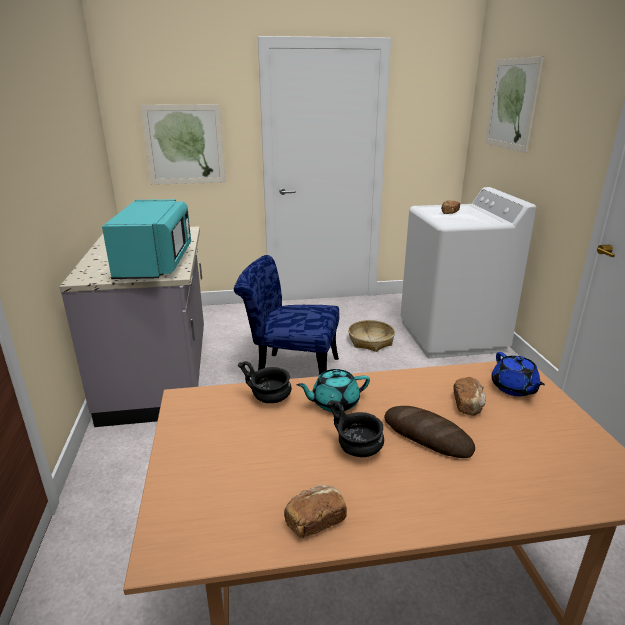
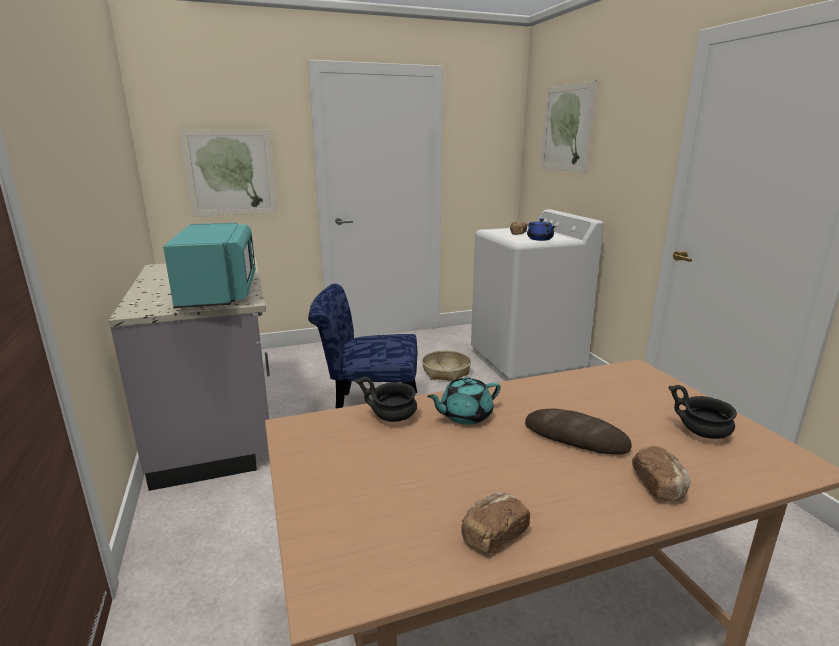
camera: 10 degrees left, 5 degrees down
(357, 449) = (509, 457): black bowl -> black bowl (702, 433)
(468, 405) = (603, 405): bread -> bread (659, 486)
(514, 388) = (640, 386): blue teapot -> blue teapot (540, 239)

